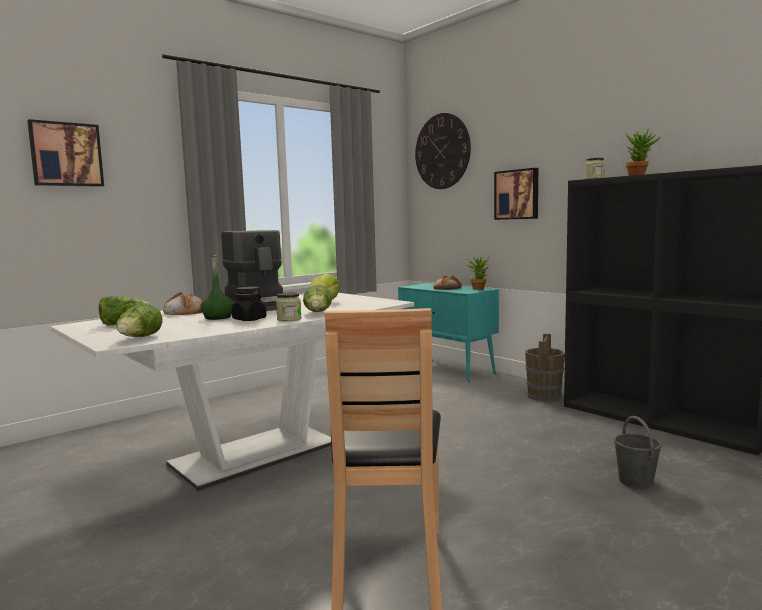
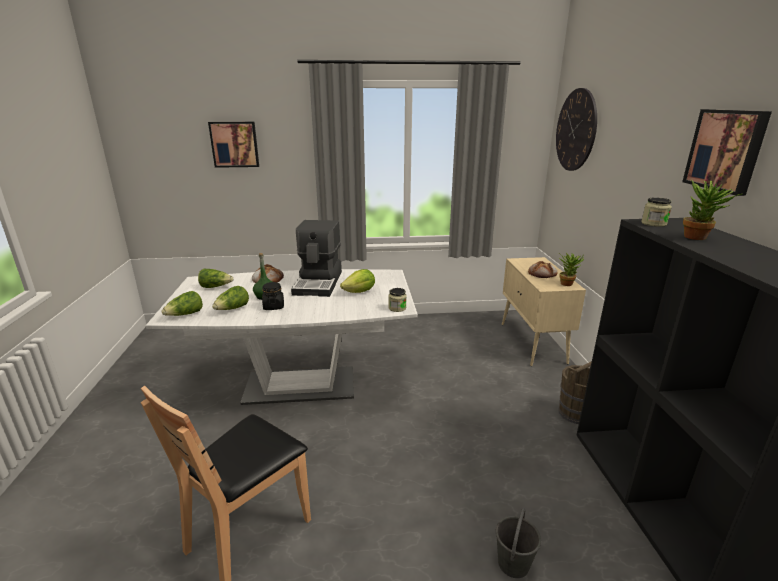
camera: 35 degrees right, 15 degrees up
(289, 319) = (291, 316): jar -> jar (397, 308)
(318, 313) = (324, 311): lettuce -> lettuce (232, 309)
(448, 369) = (533, 343): turquoise cabinet -> beige cabinet
(517, 194) = (619, 200): picture -> picture (726, 150)

